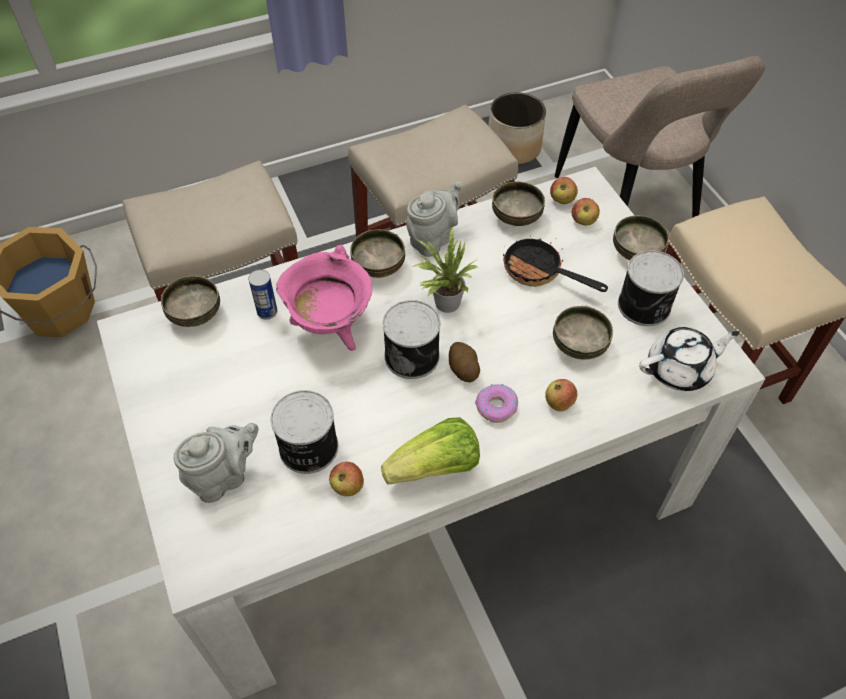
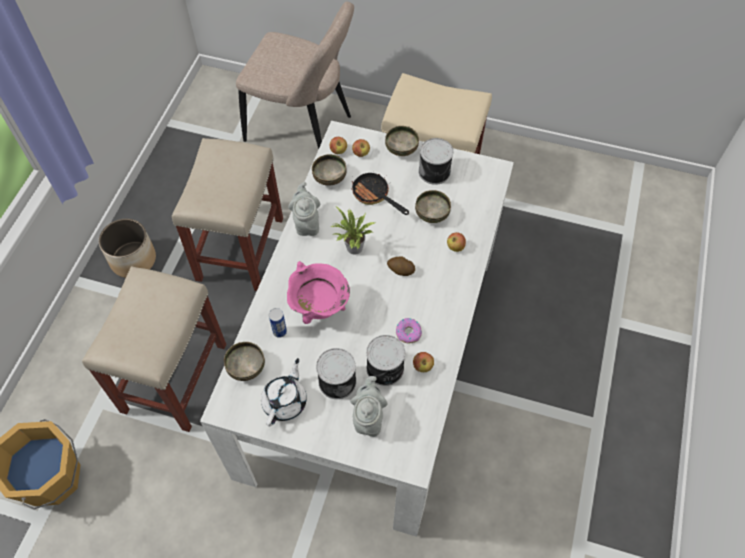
camera: 50 degrees left, 5 degrees up
(379, 266) = (300, 260): bowl -> none
(413, 355) = (372, 285): can -> can (337, 380)
(436, 467) = (445, 322): lettuce -> none
(496, 407) = (435, 273): donut -> donut (408, 332)
(514, 147) = (200, 142): planter -> planter (133, 259)
(539, 272) = (374, 196): frying pan -> frying pan turned 60 degrees clockwise
(680, 370) = (481, 188): white teapot -> white teapot (285, 401)

